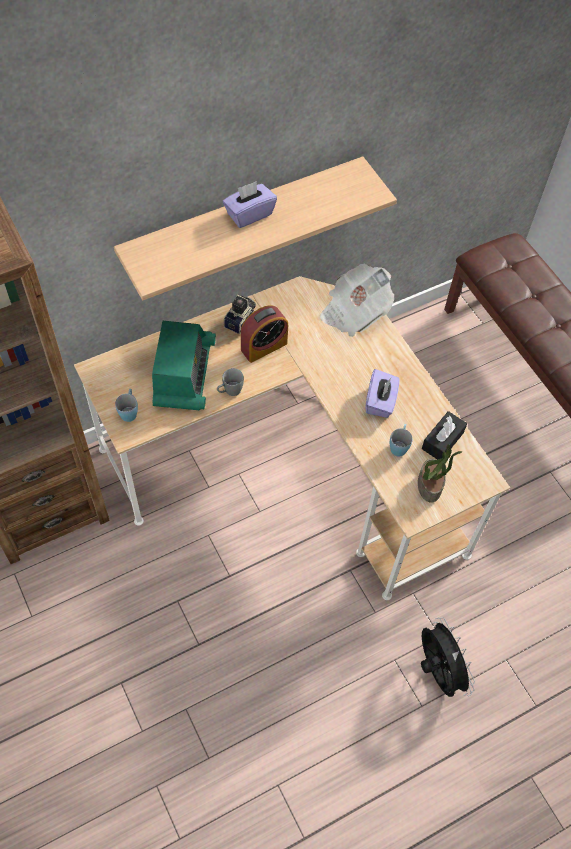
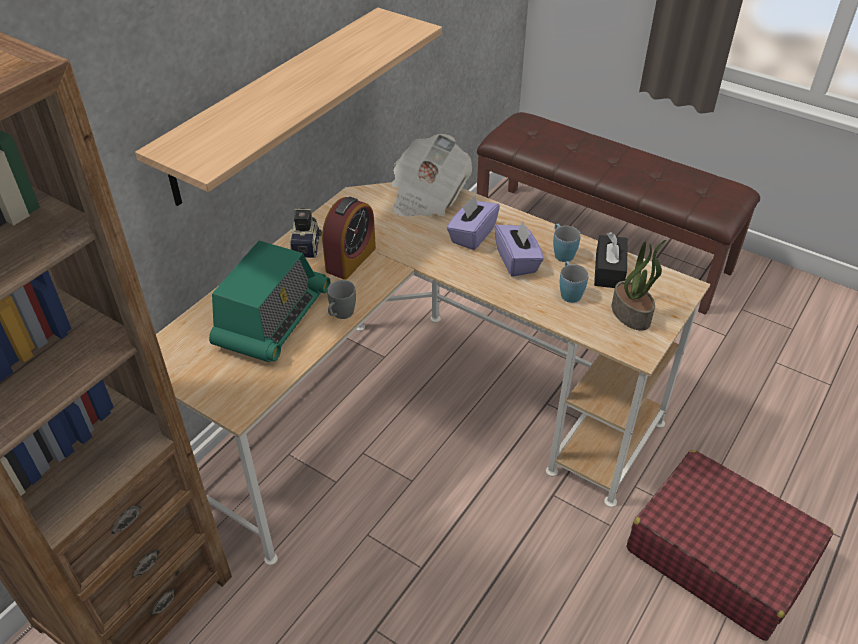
camera: 25 degrees left, 15 degrees down
(129, 411) = (225, 383): blue mug -> blue mug (561, 252)
(184, 374) = (272, 319): radio -> radio turned 45 degrees clockwise
(249, 214) = (288, 79): purple tissue box -> purple tissue box (472, 235)
(437, 671) = (719, 554): black fan -> red suitcase

